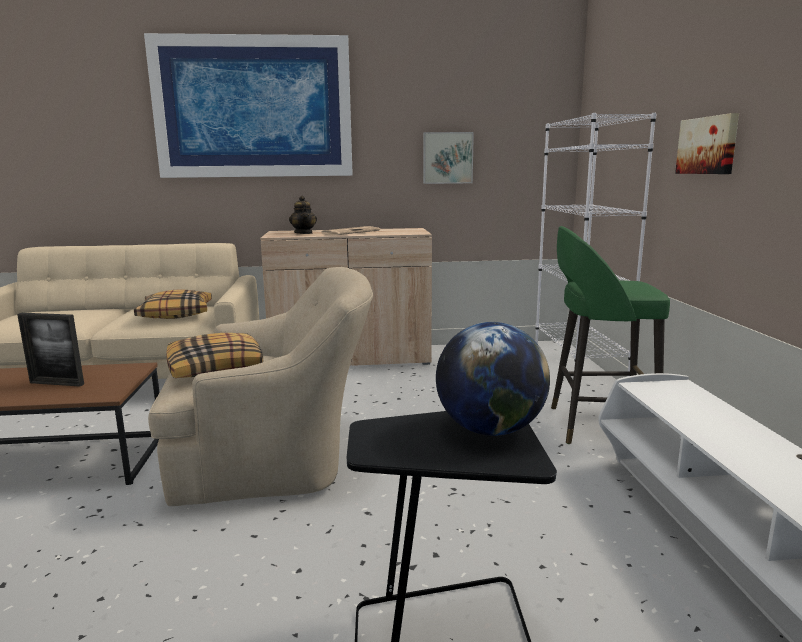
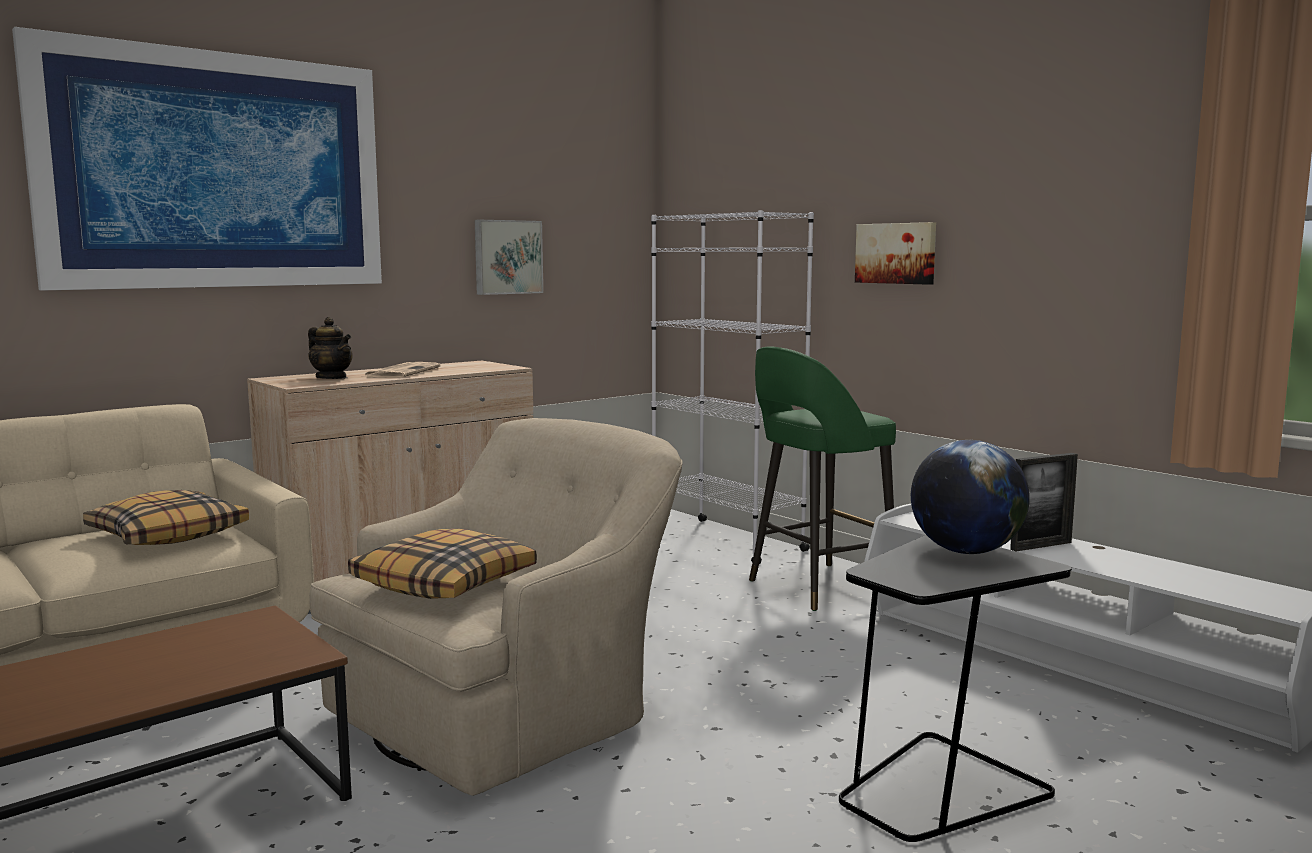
camera: 35 degrees left, 5 degrees down
(57, 383) = (171, 663): picture frame -> picture frame (1041, 546)

